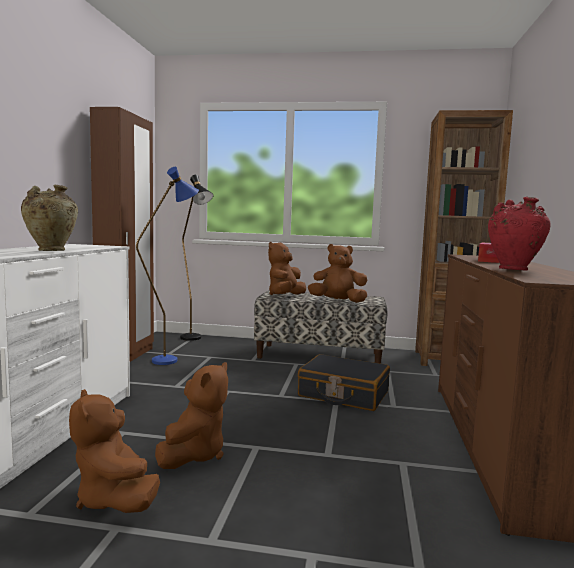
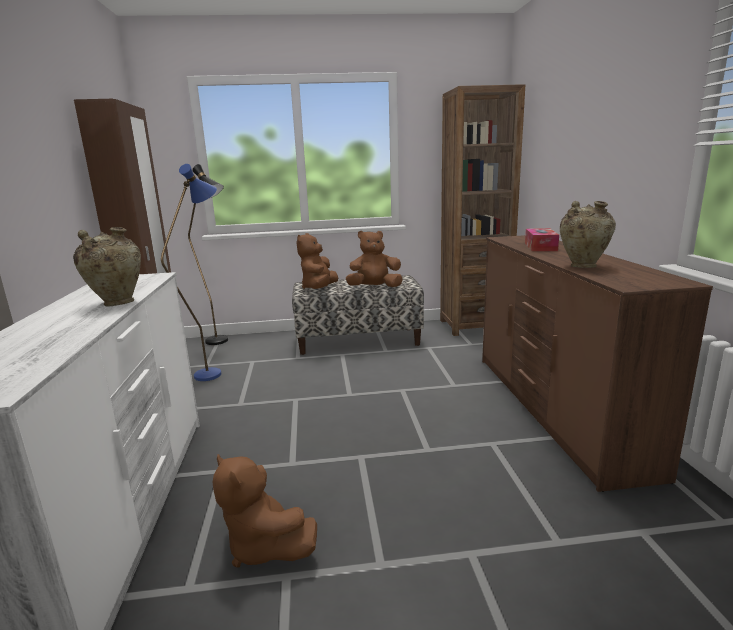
camera: 15 degrees left, 10 degrees up
(194, 454) = (308, 478): brown plush toy -> none
(343, 394) = (404, 381): black suitcase -> none
(513, 270) = (582, 266): red vase -> beige vase

